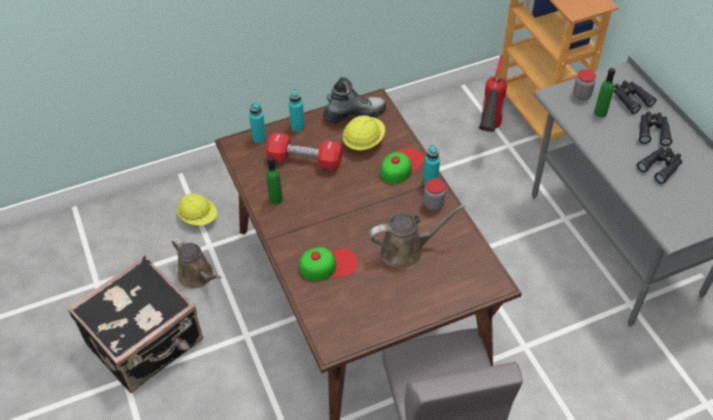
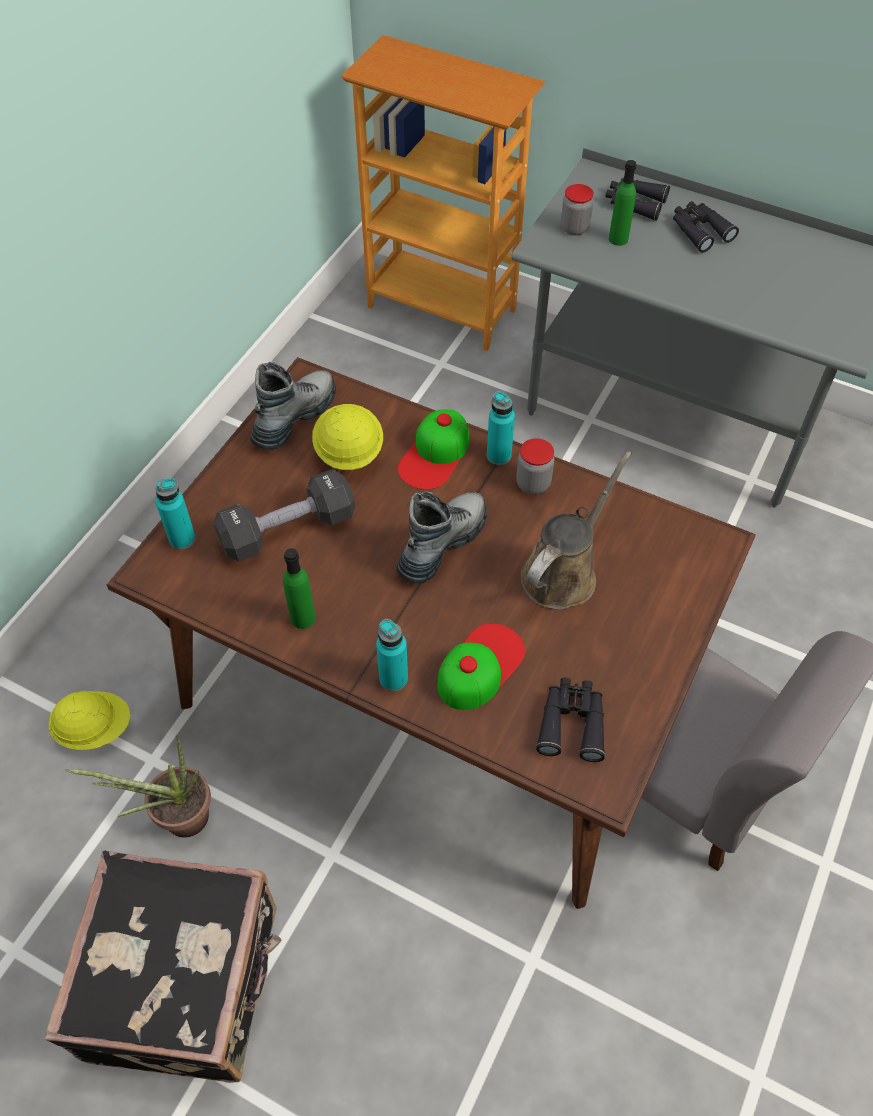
camera: 40 degrees left, 5 degrees up
(198, 276) = (177, 819): brown watering can -> potted plant
(297, 127) = (226, 485): turquoise bottle -> turquoise bottle (393, 678)
(305, 160) = (288, 530): red dumbbell -> black dumbbell
(364, 205) = (442, 544): none -> boot
(401, 165) = (435, 454): cap -> cap turned 150 degrees counterclockwise
(488, 135) = (404, 365): fire extinguisher -> none
(660, 167) = (751, 270): black binoculars -> black binoculars (572, 722)

